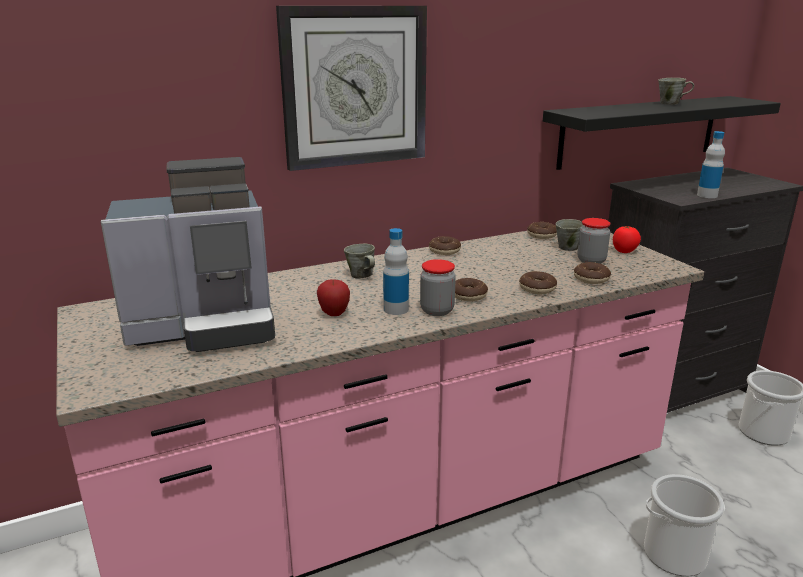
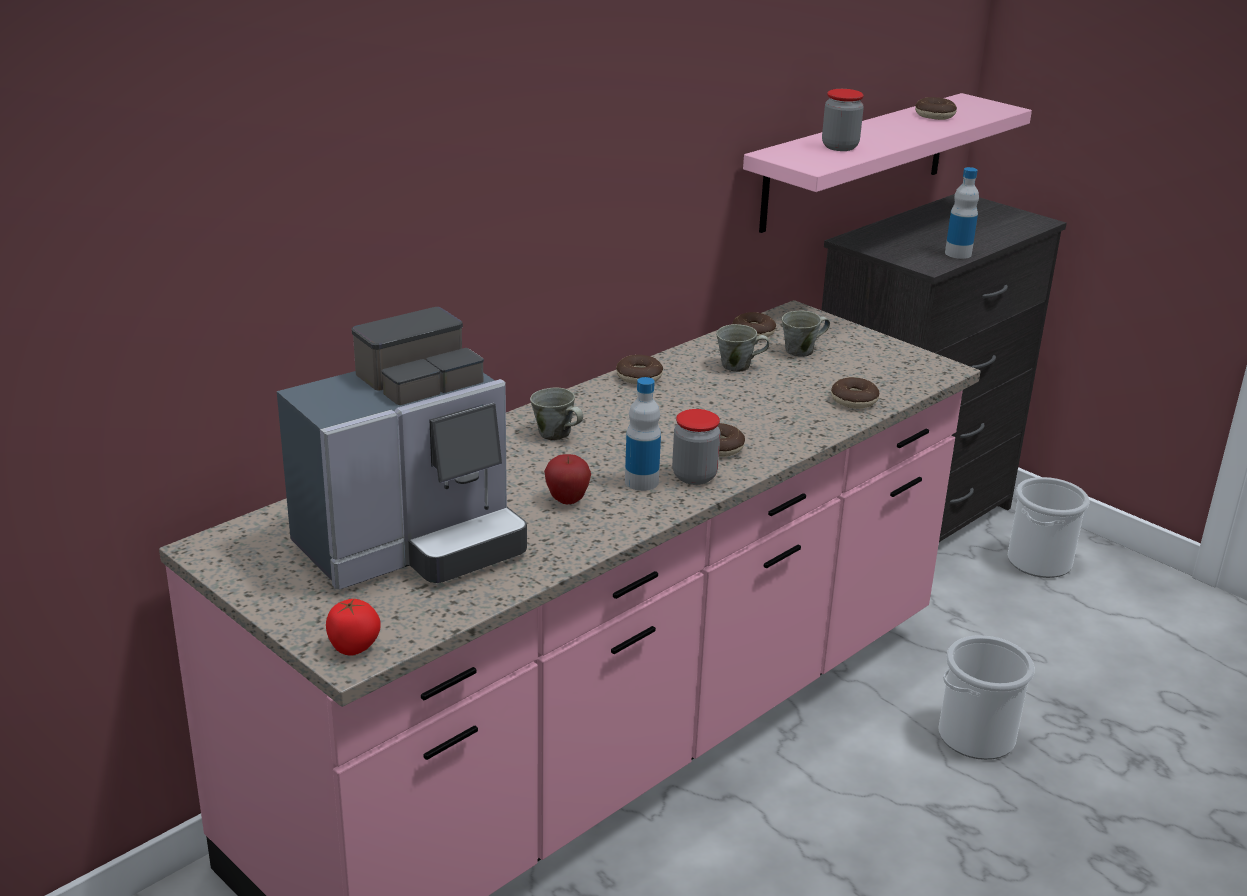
camera: 20 degrees left, 5 degrees up
(355, 87) = (522, 164): wall clock -> none
(537, 288) = (797, 425): donut -> donut (934, 115)
(591, 261) = (840, 371): jar -> jar (840, 147)
(624, 251) = (873, 349): tomato -> tomato (354, 648)
(639, 131) = (856, 161): black shelf -> pink shelf
(671, 103) = (899, 122): grey mug -> grey mug (738, 366)

